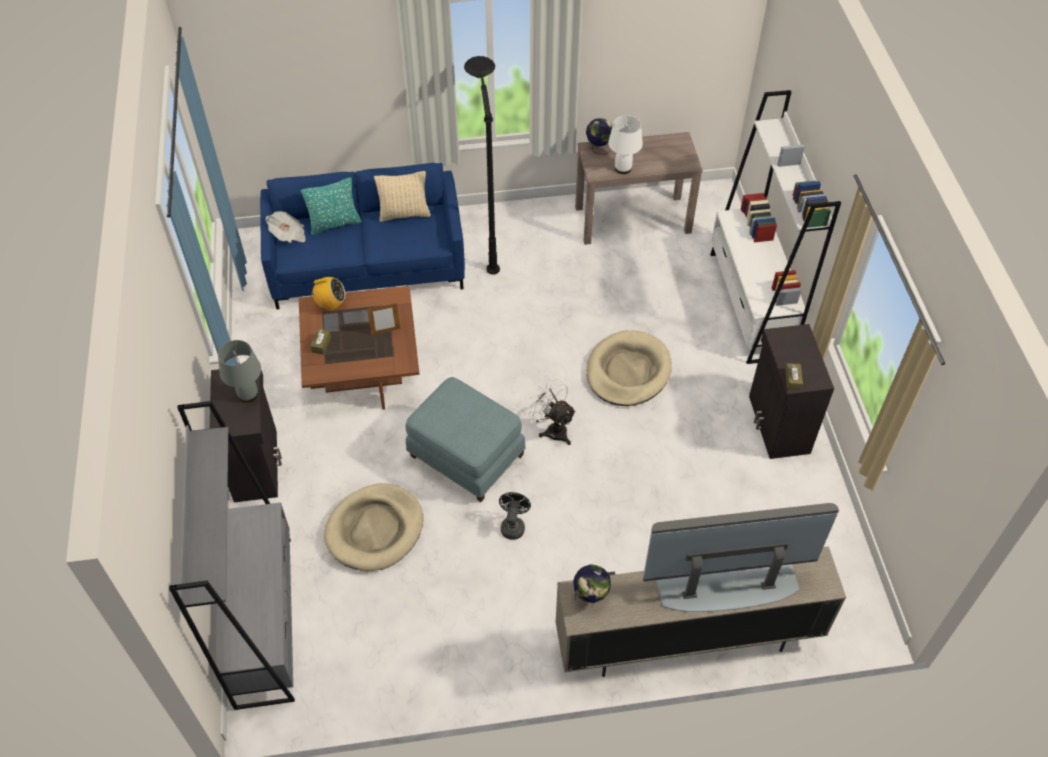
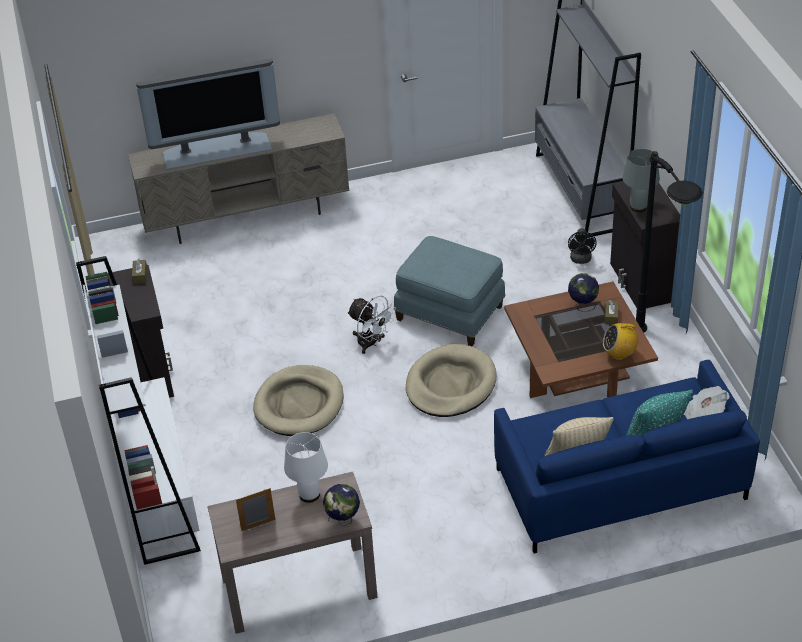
camera: 175 degrees right, 10 degrees down
(375, 529) = (514, 252): beige dog bed -> beige dog bed (450, 384)
(385, 331) = (551, 336): picture frame -> picture frame (258, 525)
(487, 239) = (483, 535): black floor lamp -> black floor lamp (657, 360)
(513, 525) = (396, 269): black fan -> black fan (581, 260)
(590, 596) = (319, 132): globe -> globe (582, 306)

